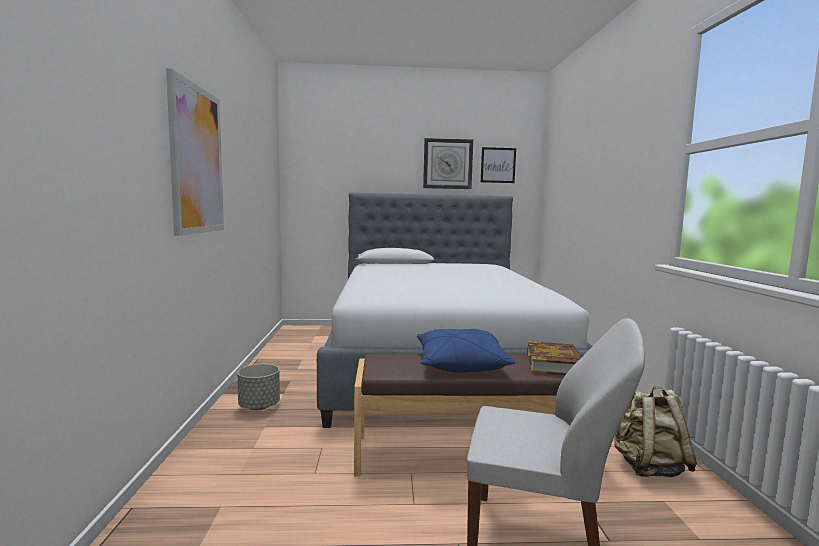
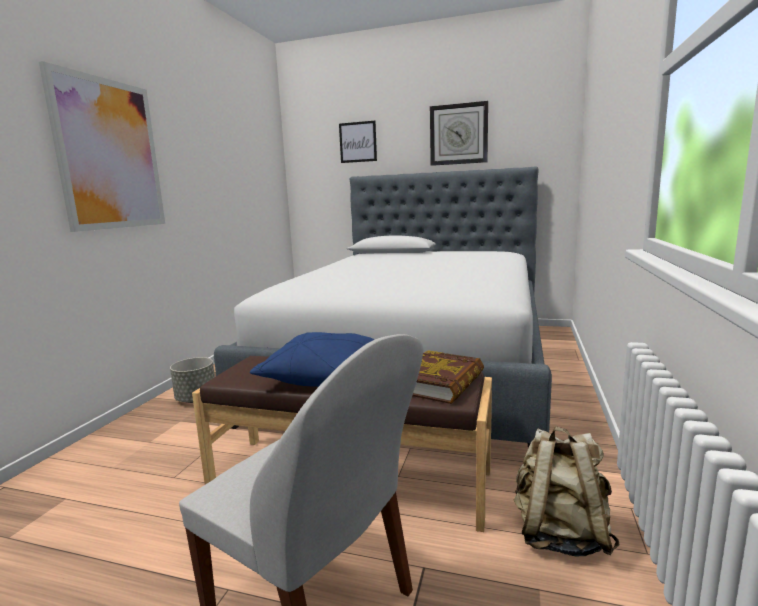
camera: 20 degrees right, 5 degrees up
(498, 165) = (521, 129): picture -> picture (358, 142)

